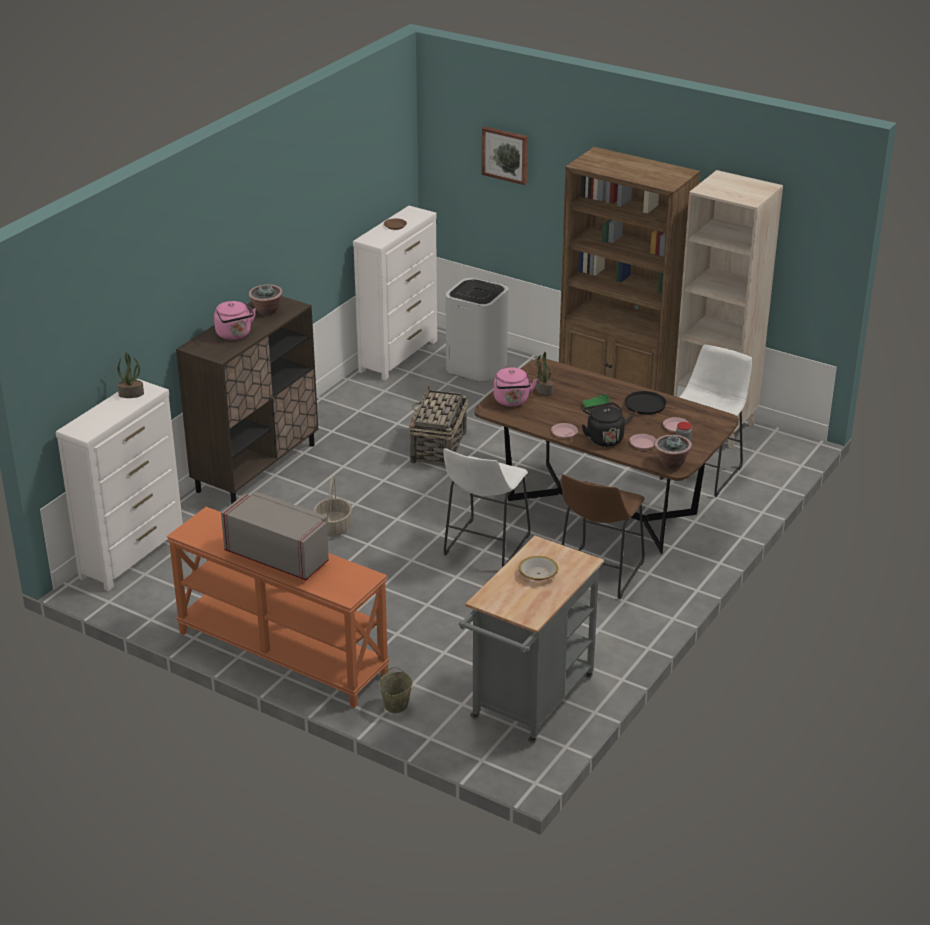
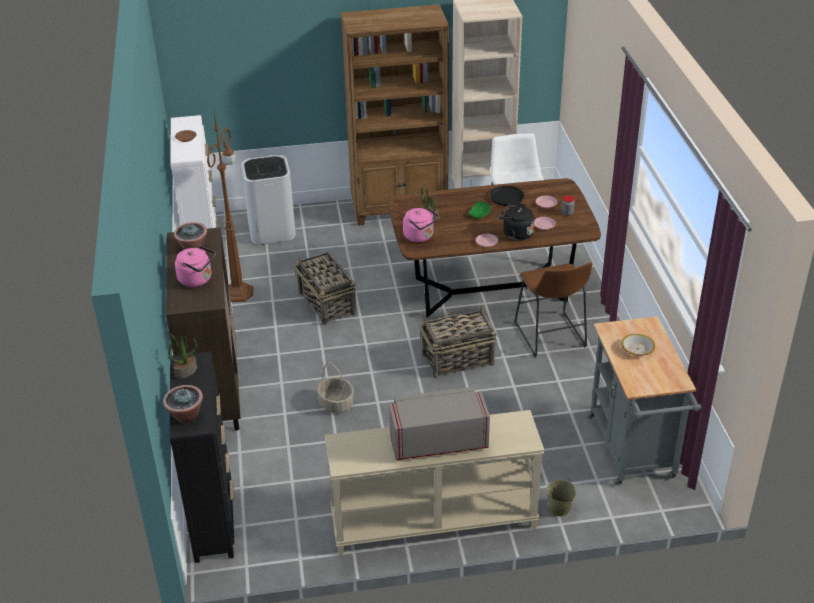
camera: 40 degrees left, 5 degrees up
(133, 555) = (213, 516): white dresser -> black dresser
(280, 654) = (433, 523): orange console table -> beige console table
(380, 403) = (239, 291): none -> brown floor lamp
(484, 547) = (457, 359): white stool -> basket
(505, 154) = (252, 44): picture -> none
(671, 463) = (580, 230): potted plant -> potted plant (185, 416)

